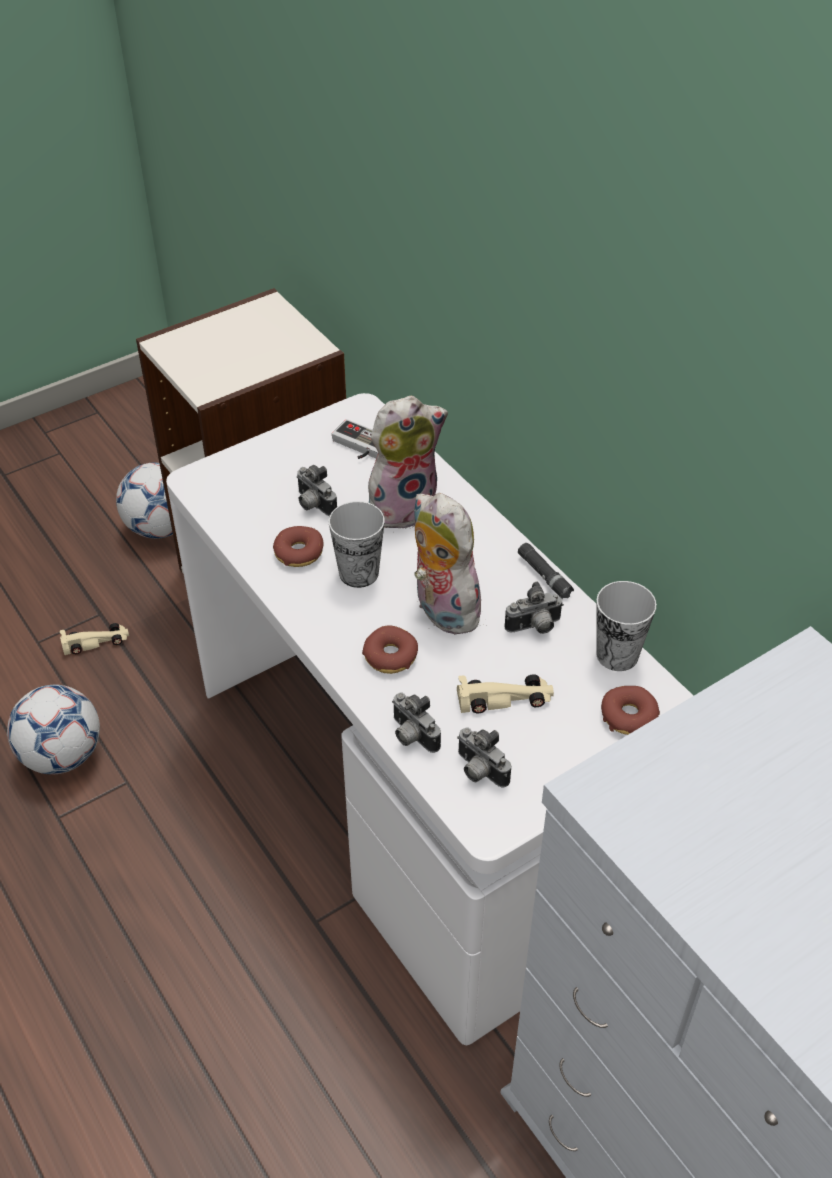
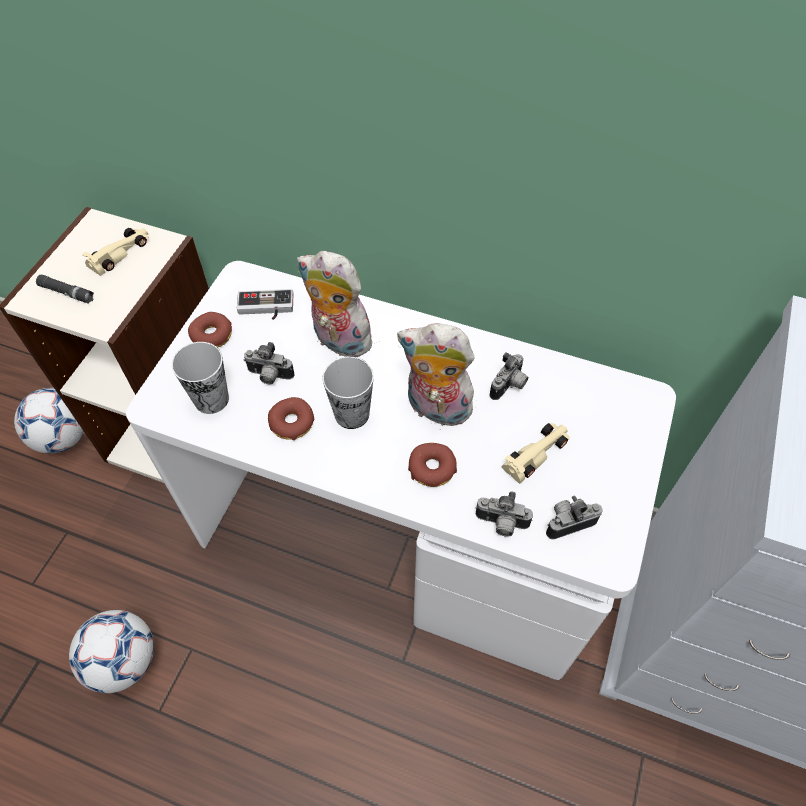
camera: 35 degrees left, 10 degrees up
(96, 641) = (81, 555): beige toy car -> beige toy car (120, 253)
(403, 506) = (338, 341): plush toy -> plush toy turned 90 degrees counterclockwise
(479, 771) = (568, 522): camera -> camera turned 150 degrees clockwise
(544, 576) = (482, 342): black flashlight -> black flashlight (67, 293)
(617, 655) = (578, 375): cup -> cup (211, 399)
(628, 716) = (623, 417): donut -> donut (212, 335)

